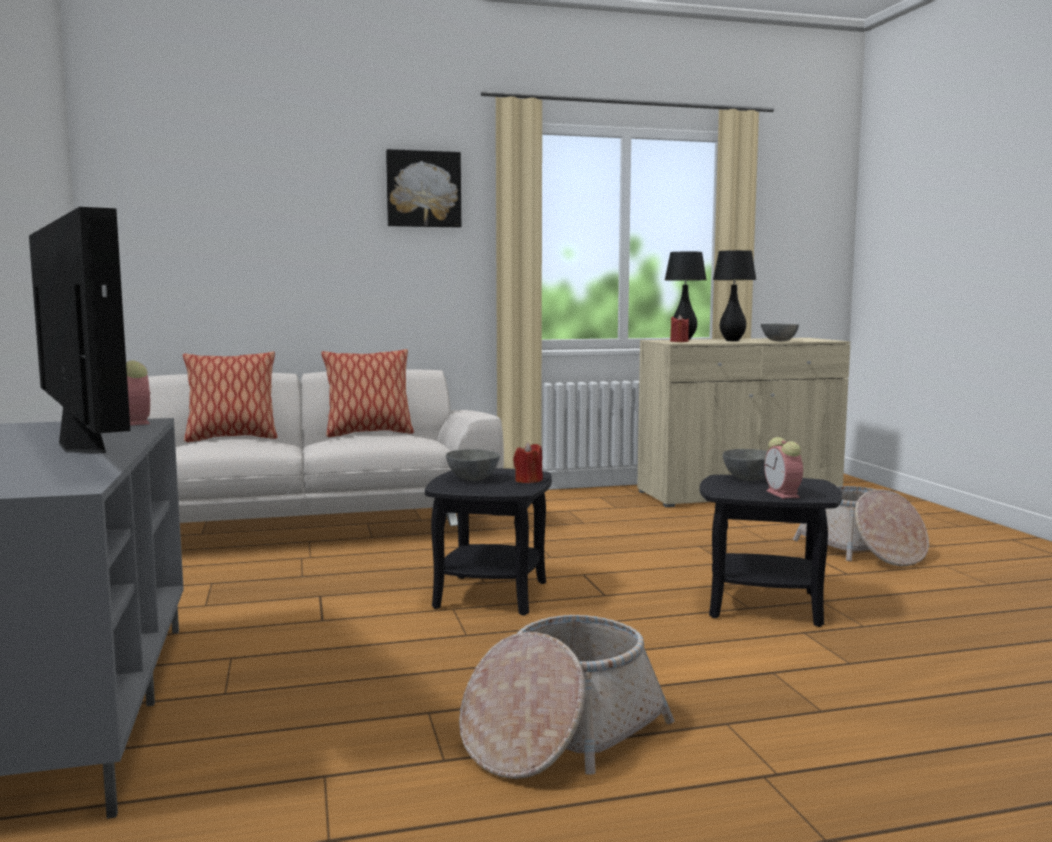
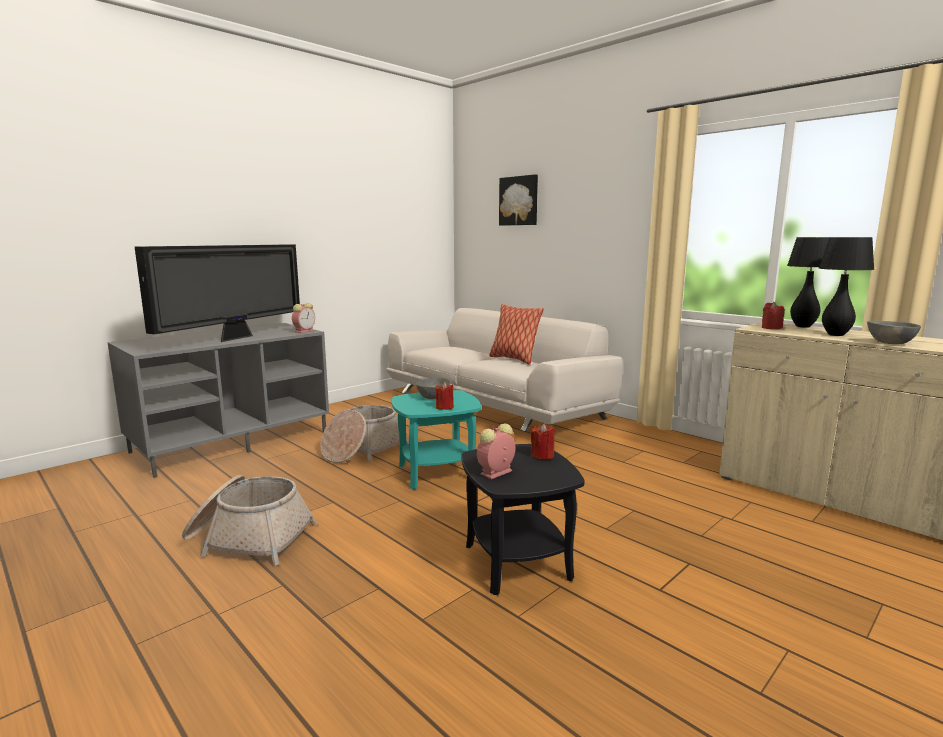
camera: 60 degrees right, 5 degrees up
(231, 438) = (459, 348): pillow -> none
(423, 189) = (612, 191): picture -> picture (519, 201)
(491, 595) = (437, 473): black side table -> turquoise side table
(749, 478) = (542, 455): grey bowl -> red candle
(862, 550) = (753, 588): basket -> basket (363, 450)

